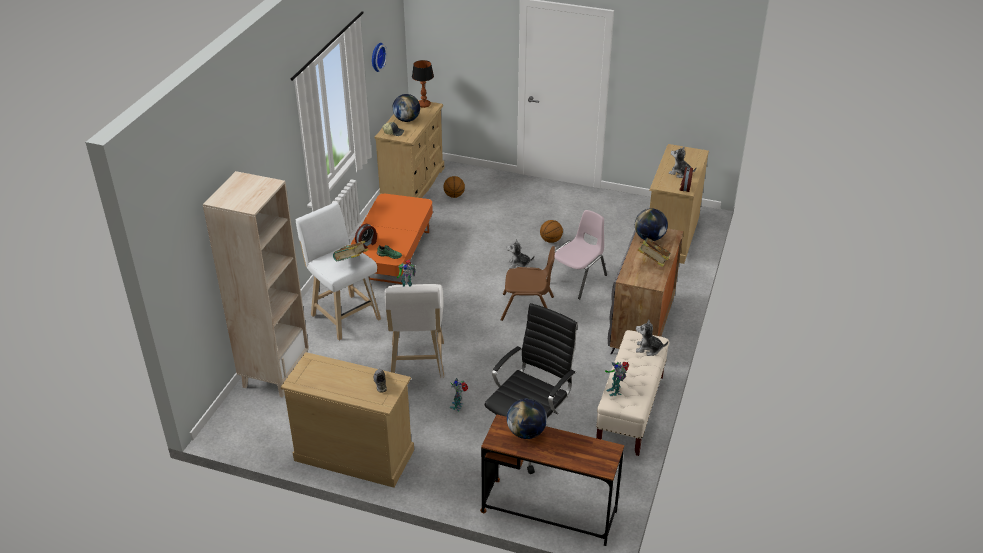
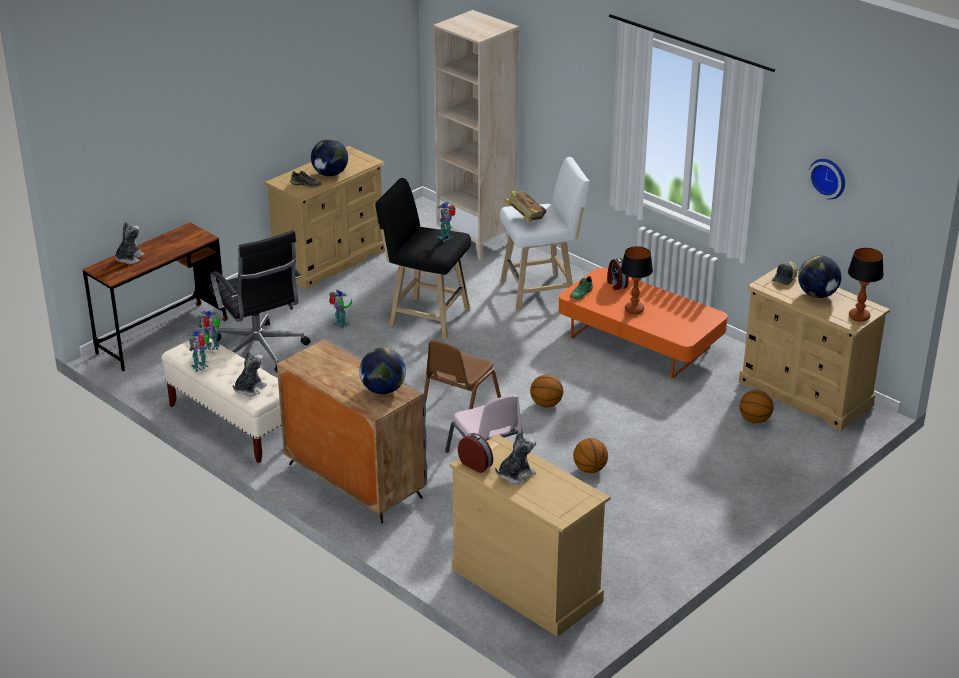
camera: 115 degrees right, 5 degrees down
(399, 229) = (634, 310): none -> table lamp
(417, 363) = (425, 317): white stool -> black stool
(494, 274) = (546, 404): none -> basketball
(518, 265) = (552, 427): plush toy -> plush toy (129, 258)
(526, 432) = (180, 245): globe -> globe (330, 174)
(644, 385) = (201, 367): none -> toy robot
(652, 262) = (334, 375): book -> none

